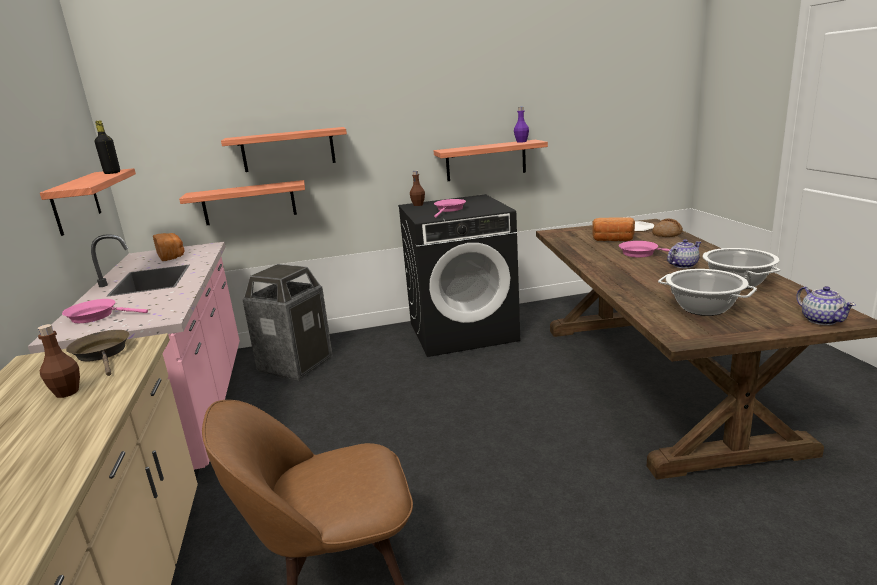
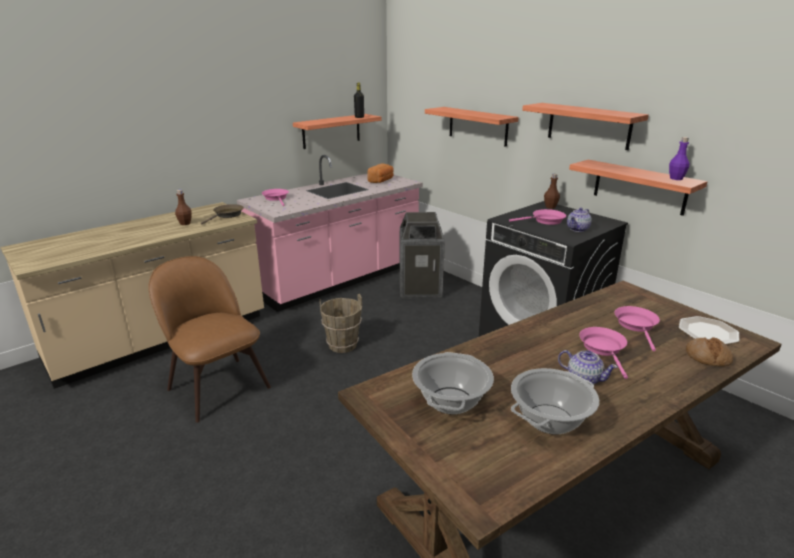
camera: 60 degrees right, 5 degrees up
(249, 203) = (447, 160): shelf -> shelf (588, 125)
(353, 443) = (343, 345): none -> brown bucket
(613, 240) = (637, 326): bread -> pink frying pan
(821, 320) = (463, 482): teapot -> teapot (578, 229)

